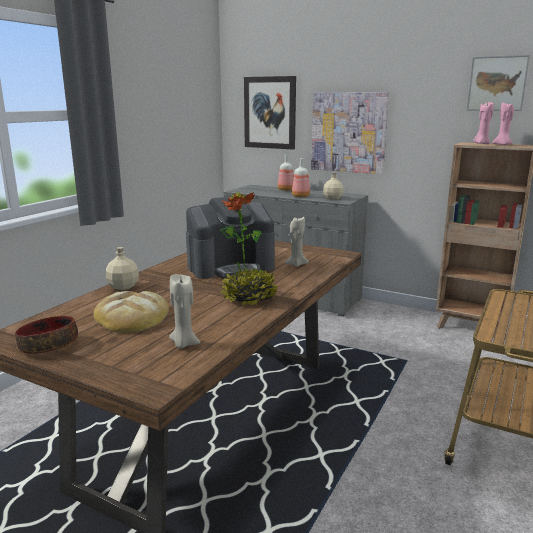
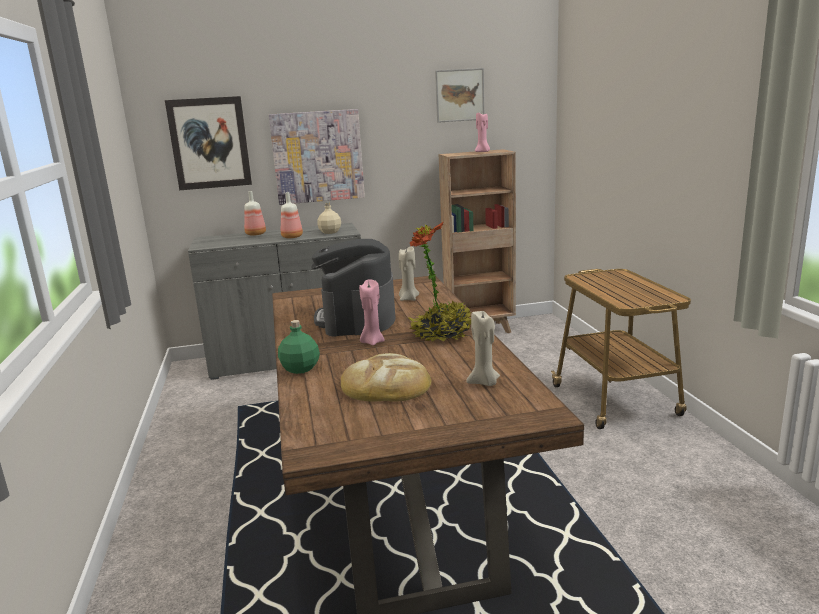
camera: 40 degrees left, 0 degrees up
(49, 346) = (378, 435): bowl -> none
(123, 286) = (301, 369): beige bottle -> green bottle
(231, 266) = (356, 318): coffee machine -> coffee machine turned 150 degrees clockwise
(481, 143) = (463, 153): pink candle -> pink candle (372, 342)

